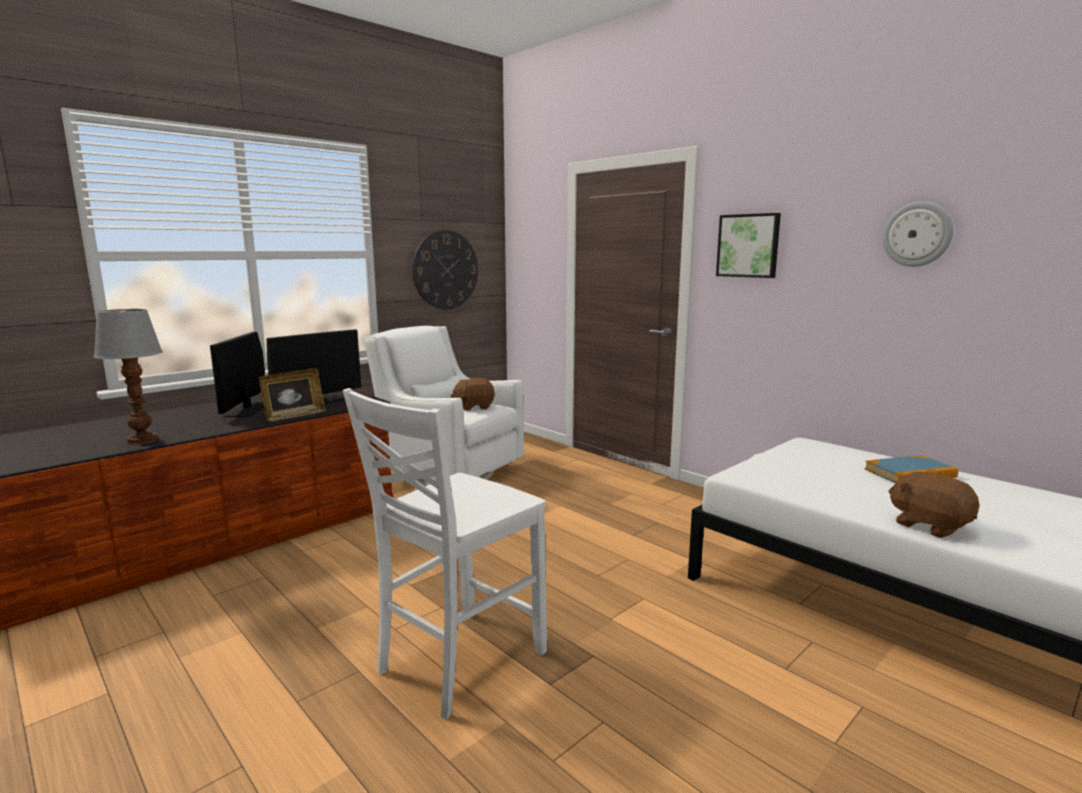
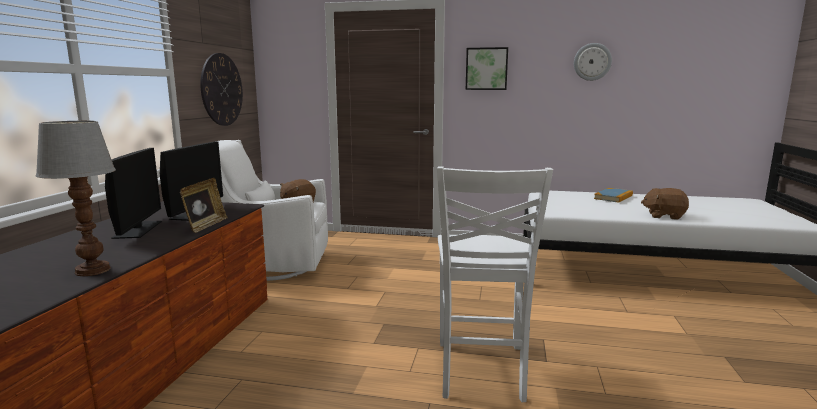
camera: 35 degrees left, 0 degrees up
(247, 410) = (138, 229): monitor -> monitor turned 150 degrees counterclockwise

